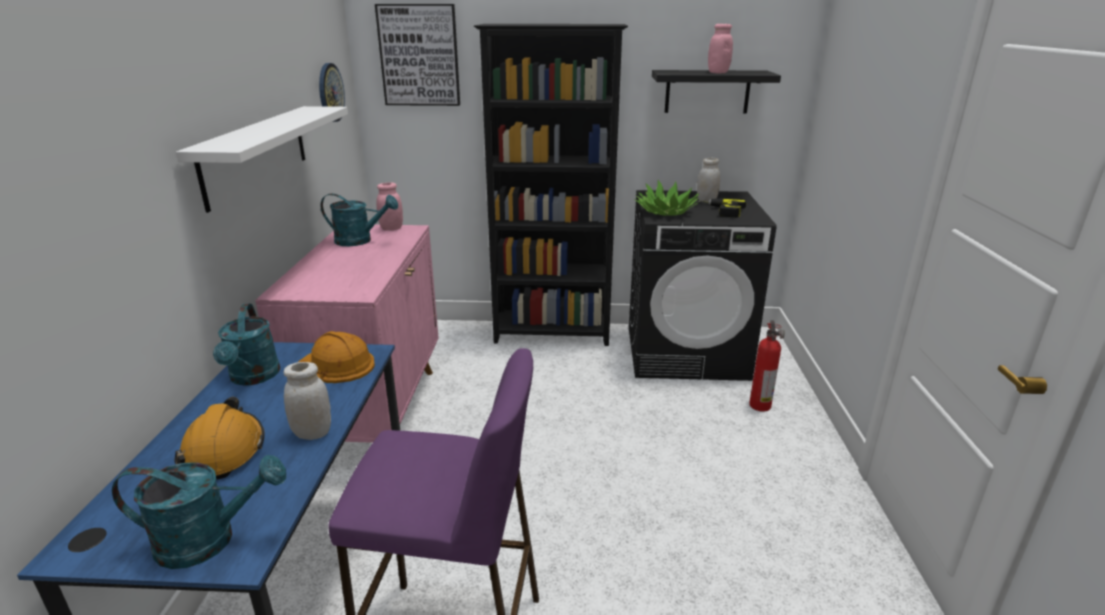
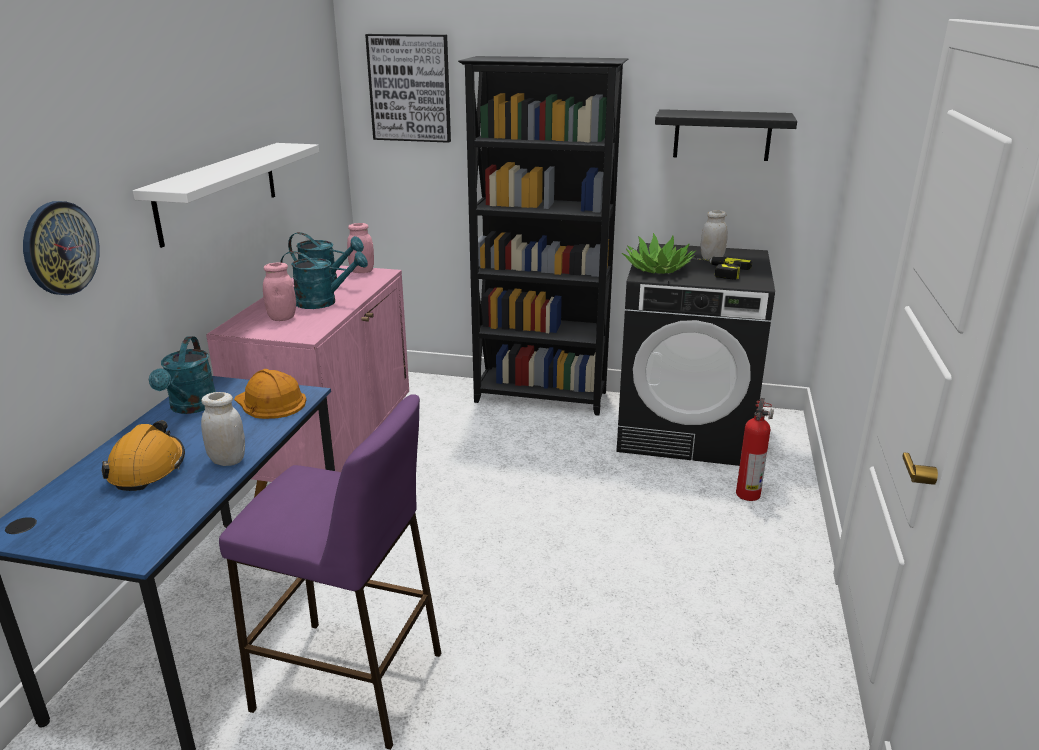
camera: 10 degrees right, 0 degrees up
(210, 540) = (116, 537): turquoise watering can -> turquoise watering can (323, 302)
(330, 92) = (311, 127): wall clock -> wall clock (60, 248)
(718, 72) = (728, 115): pink jar -> pink jar (282, 318)

